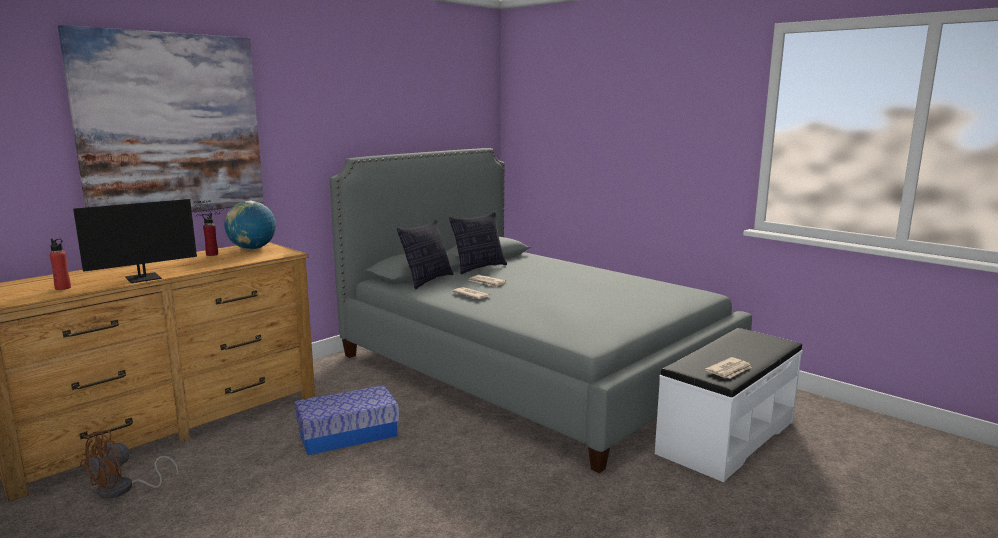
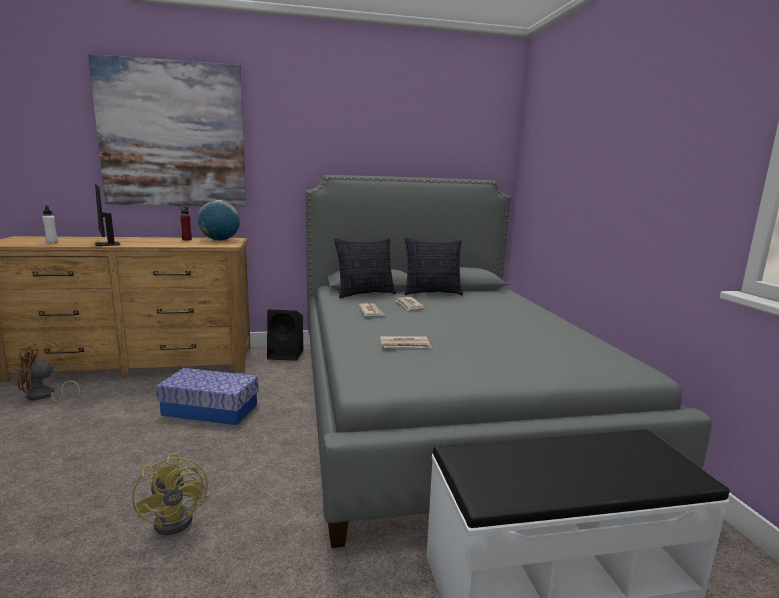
camera: 35 degrees right, 0 degrees up
(63, 288) = (52, 242): red bottle -> white bottle
(149, 277) = (106, 245): monitor -> monitor turned 60 degrees clockwise
(329, 368) = (286, 354): none -> black speaker
(473, 503) = (180, 517): none -> yellow fan
(729, 370) = (518, 485): newspaper -> newspaper (405, 344)

